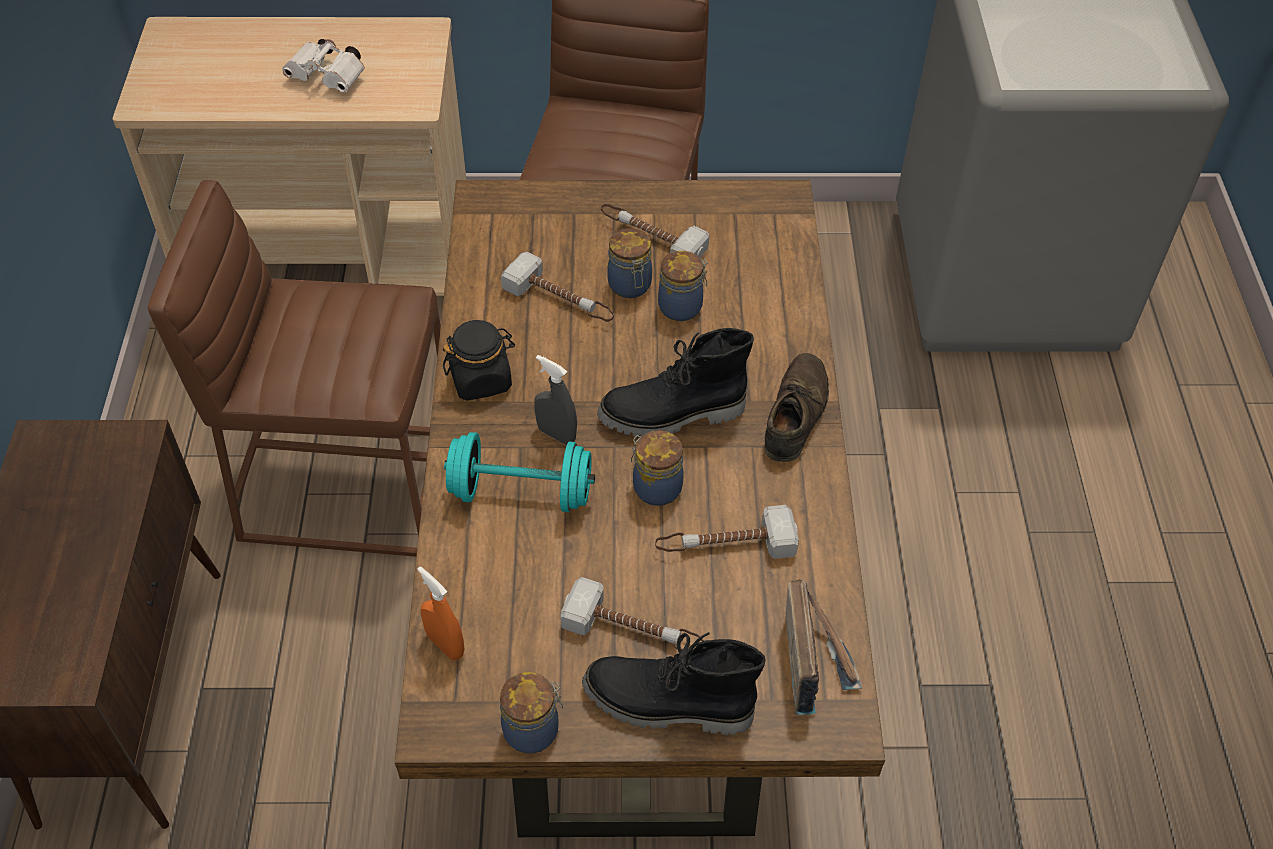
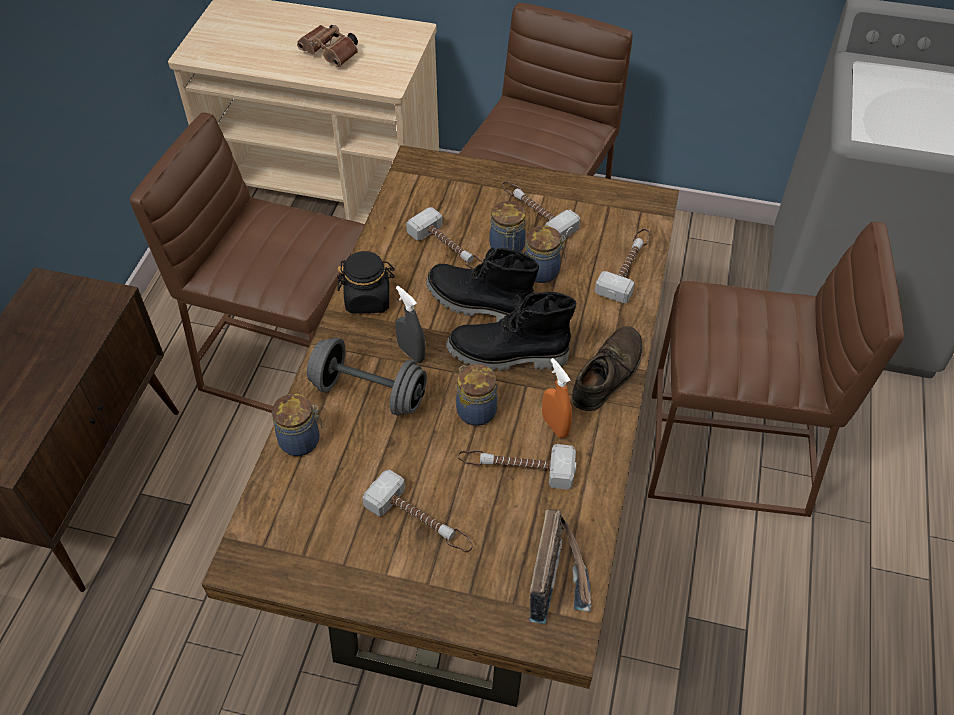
camera: 15 degrees right, 0 degrees up
(329, 78) = (332, 55): white binoculars -> brown binoculars
(445, 645) = (271, 500): orange spray bottle -> orange spray bottle (555, 426)
(521, 492) = (369, 393): turquoise dumbbell -> grey dumbbell
(533, 729) = (315, 583): jar -> jar (301, 441)
(667, 706) = (427, 589): black boot -> black boot (478, 305)
(779, 284) = (627, 267): none -> hammer
(916, 486) = (729, 455): none -> brown stool

